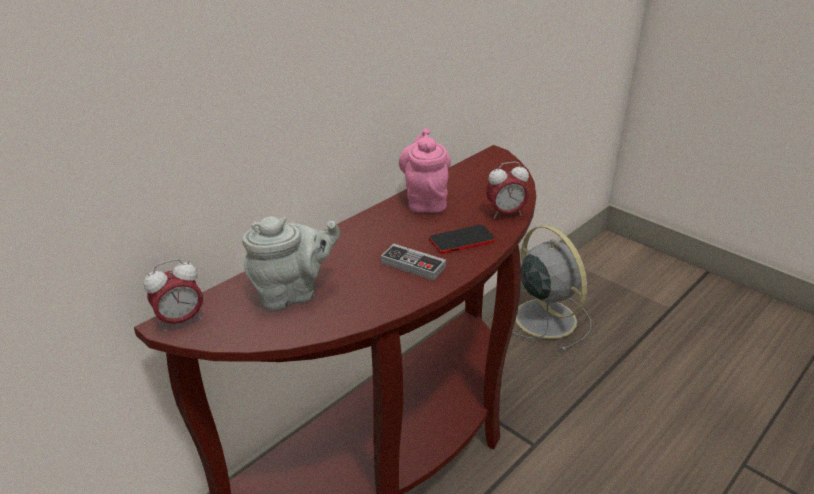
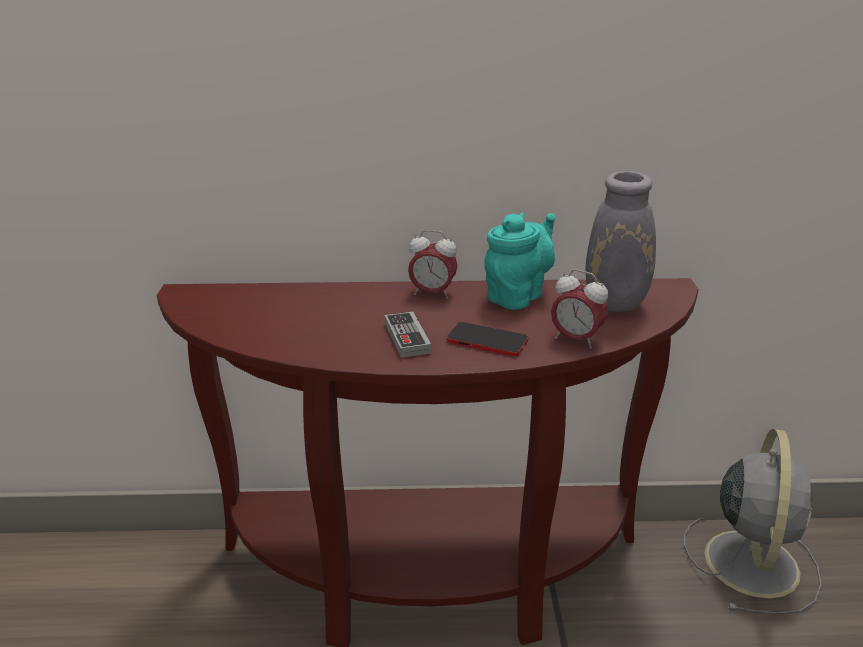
camera: 45 degrees right, 5 degrees down
(181, 320) = (191, 293): alarm clock -> alarm clock (432, 293)
(292, 293) = (284, 312): grey teapot -> none
(425, 200) = (518, 295): pink teapot -> turquoise teapot
(487, 179) = (618, 304): none -> grey vase

